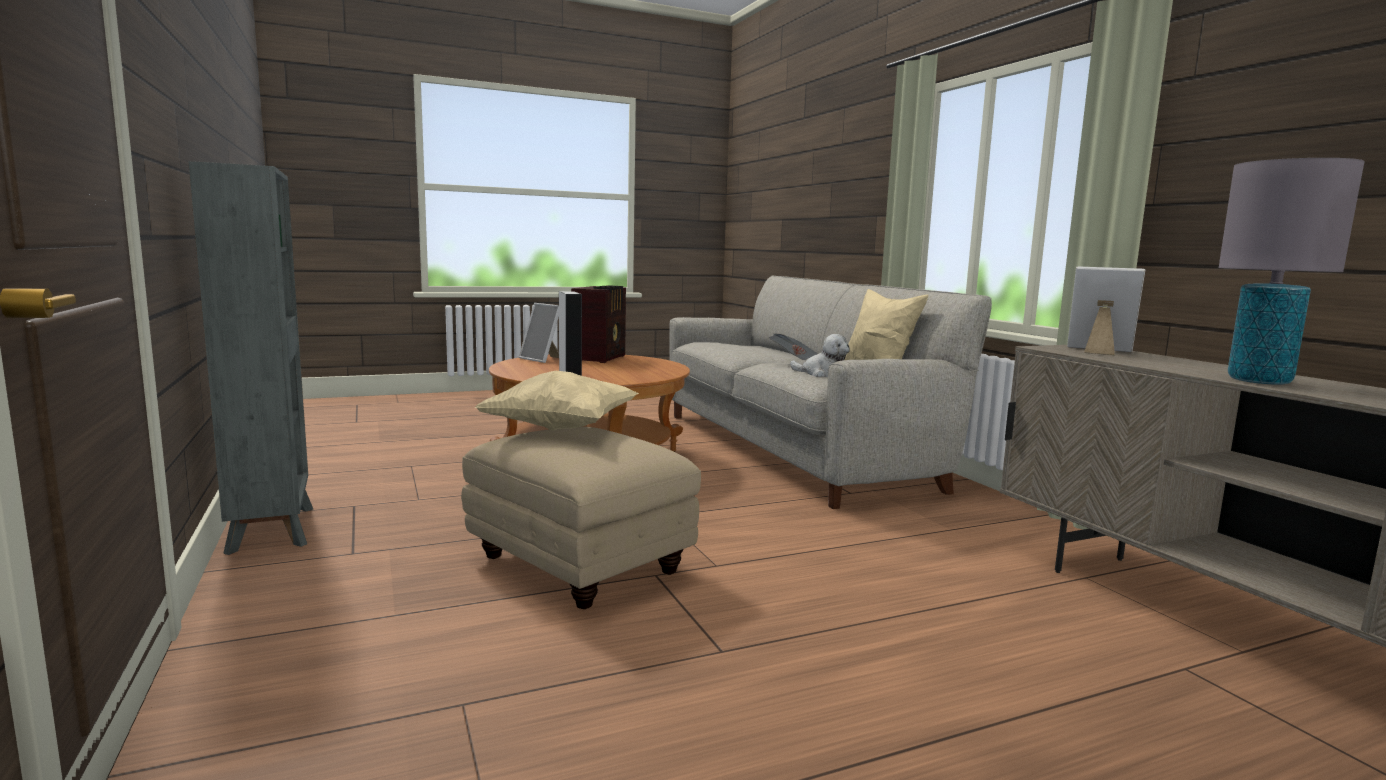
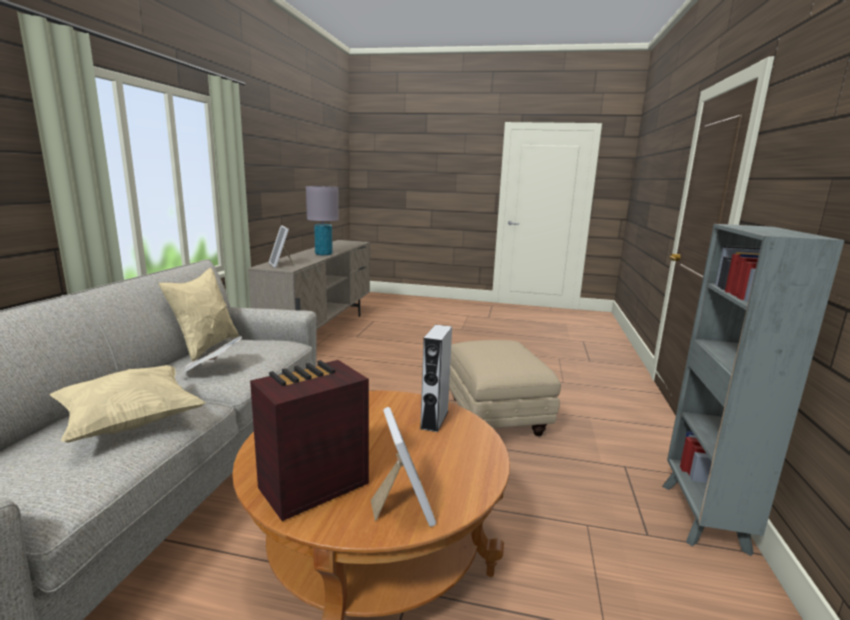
camera: 145 degrees left, 5 degrees up
(561, 429) = (502, 361): beige pillow -> beige pillow (131, 422)
(822, 374) = (251, 350): plush toy -> none

